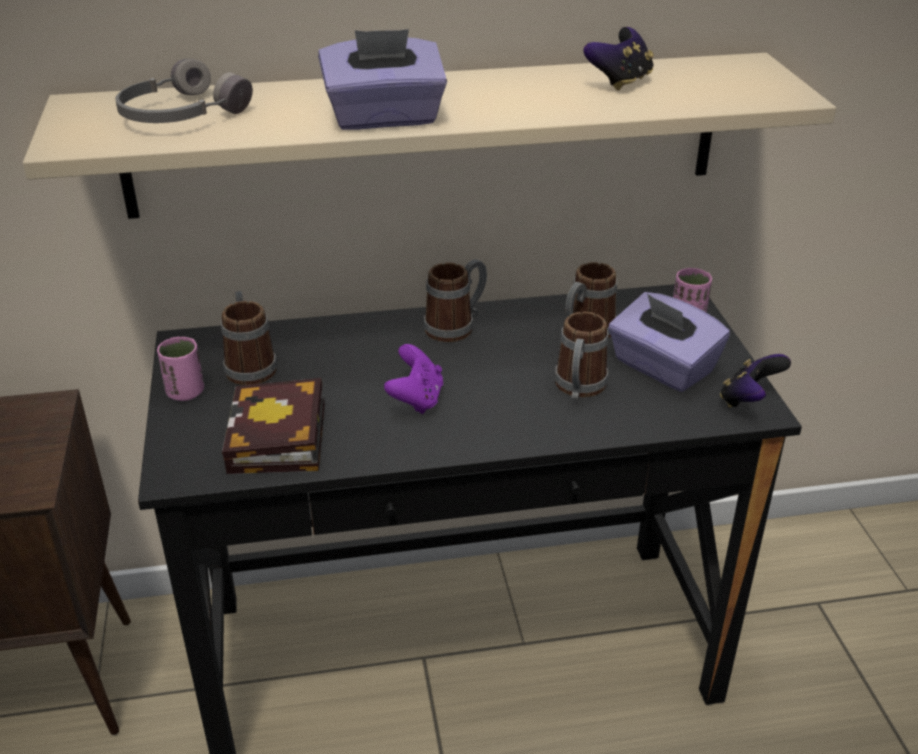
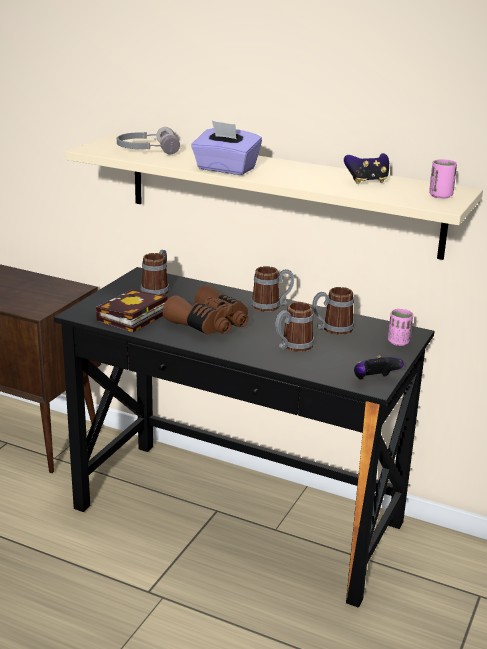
camera: 35 degrees right, 10 degrees down
(185, 392) = (118, 290): pink cup -> pink cup (440, 196)
(416, 399) = (210, 324): purple game controller -> brown binoculars
(662, 367) = (350, 354): purple tissue box -> none

